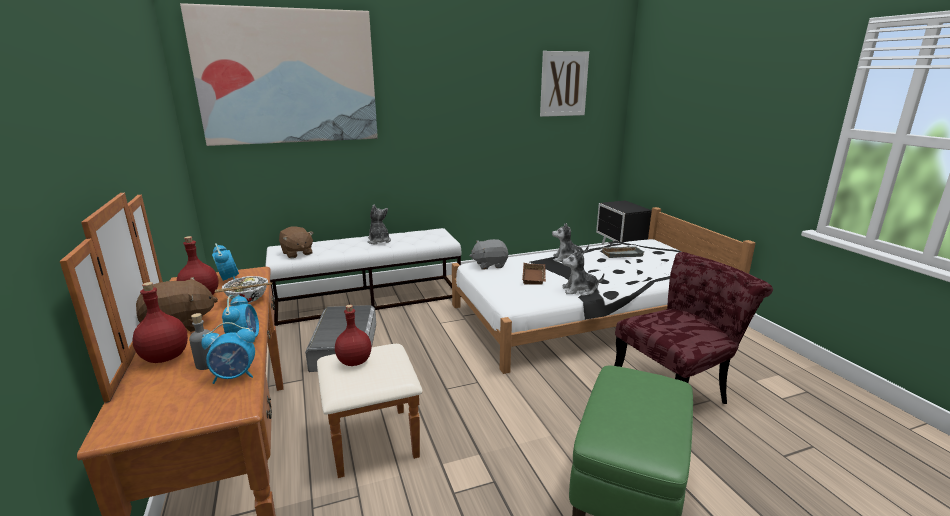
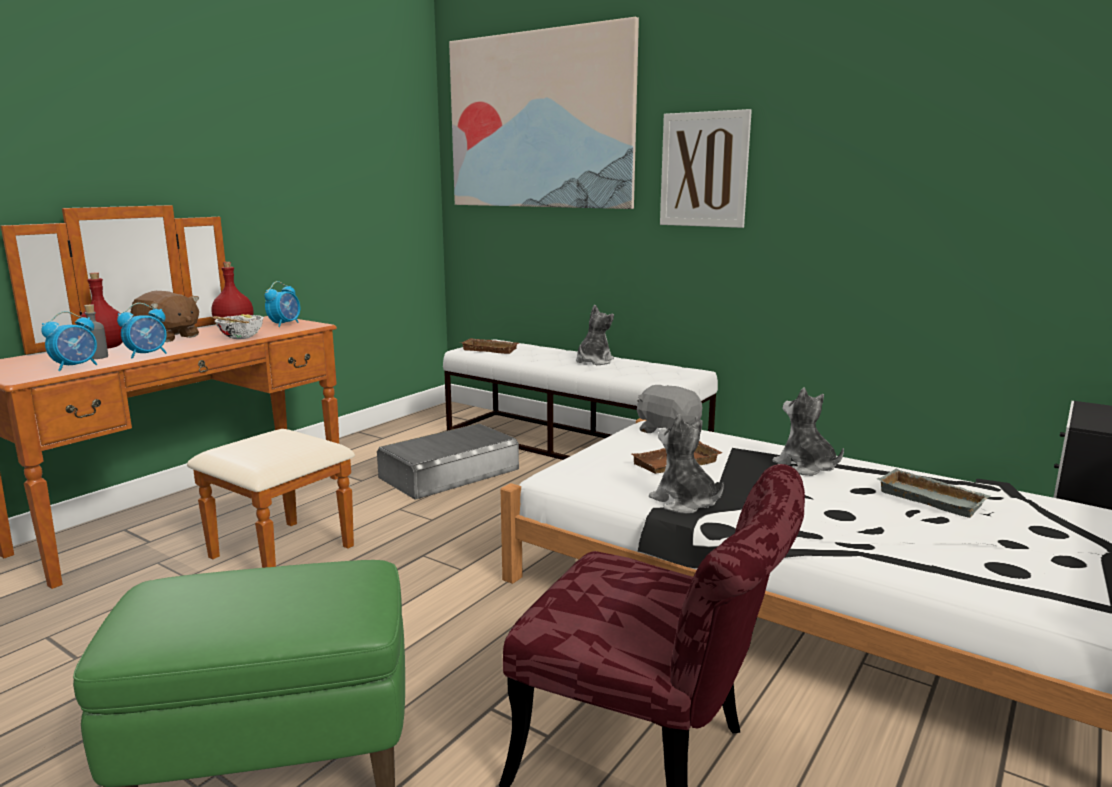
camera: 55 degrees right, 5 degrees down
(235, 376) = (76, 367): alarm clock -> alarm clock turned 90 degrees counterclockwise
(297, 253) = (491, 349): brown plush toy -> brown tray
(354, 361) = (274, 438): red bottle -> none
(563, 84) = (1013, 113): picture -> picture (704, 170)

